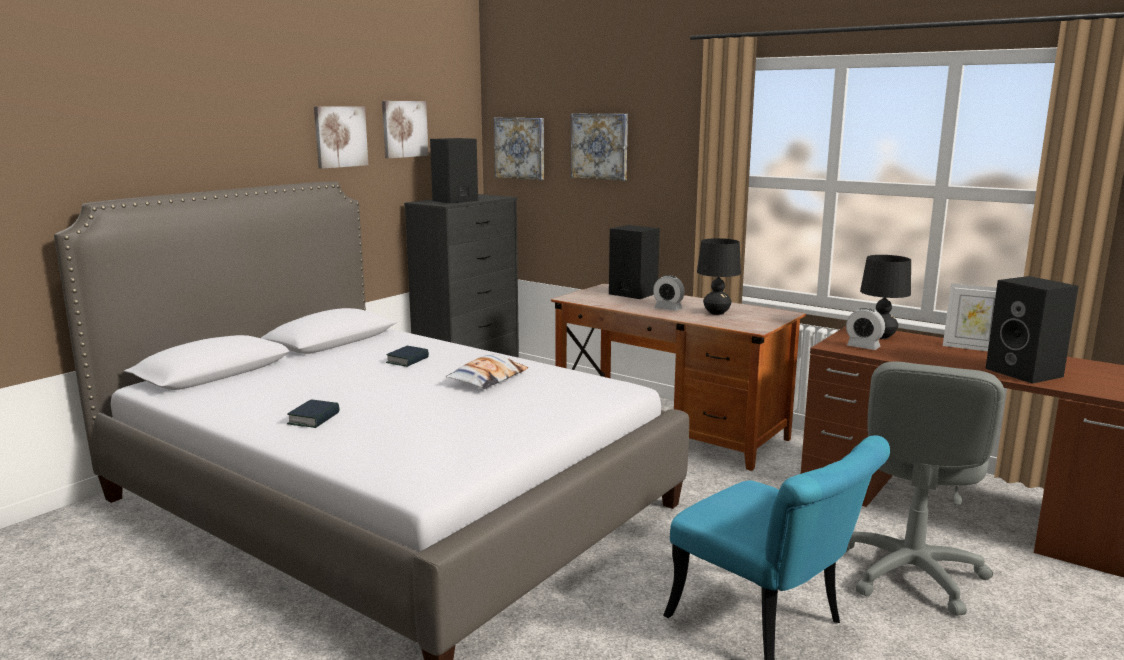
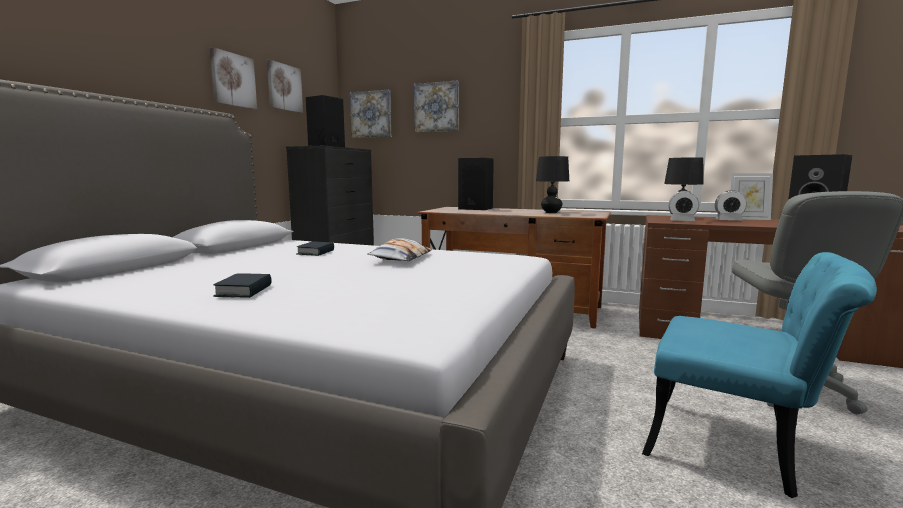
camera: 15 degrees left, 5 degrees down
(668, 308) = (513, 212): alarm clock -> alarm clock (728, 220)

